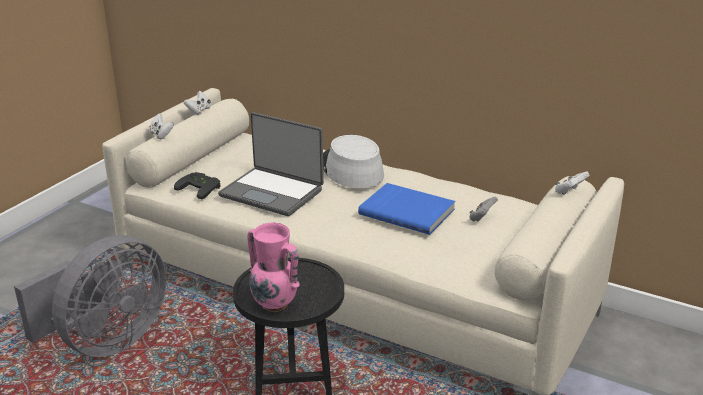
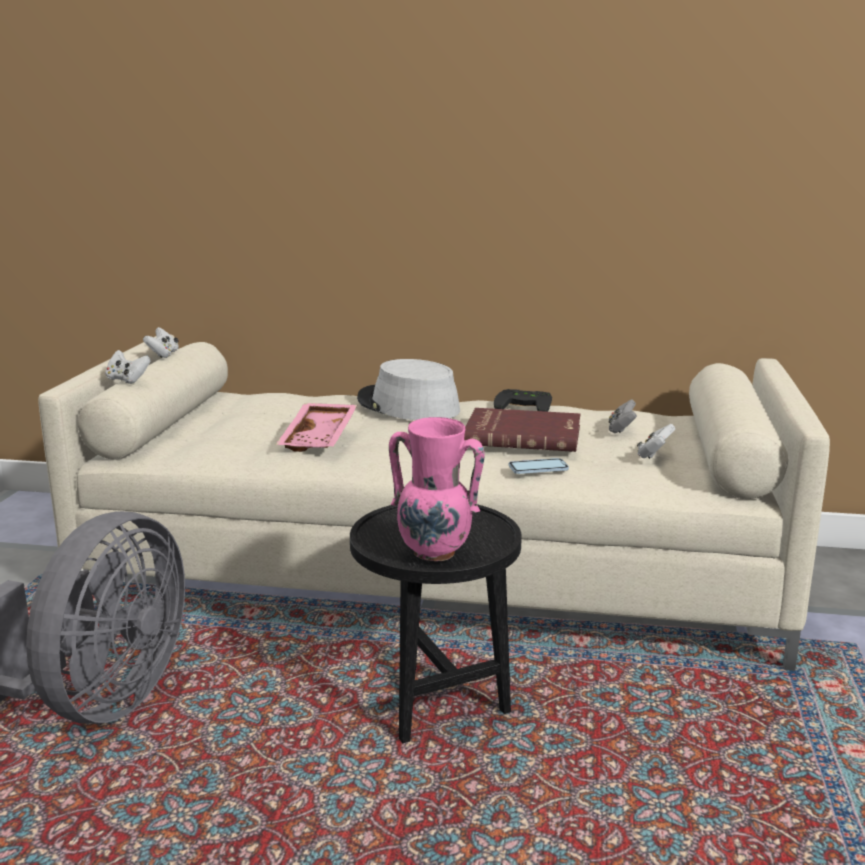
camera: 20 degrees left, 10 degrees down
(201, 187) = (207, 447): black game controller -> black game controller (525, 405)
(272, 192) = (320, 438): laptop -> pink tray
(390, 246) = (538, 468): none -> phone
(407, 211) = (523, 434): blue book -> red book
(569, 192) = (732, 374): white game controller -> white game controller (654, 455)

